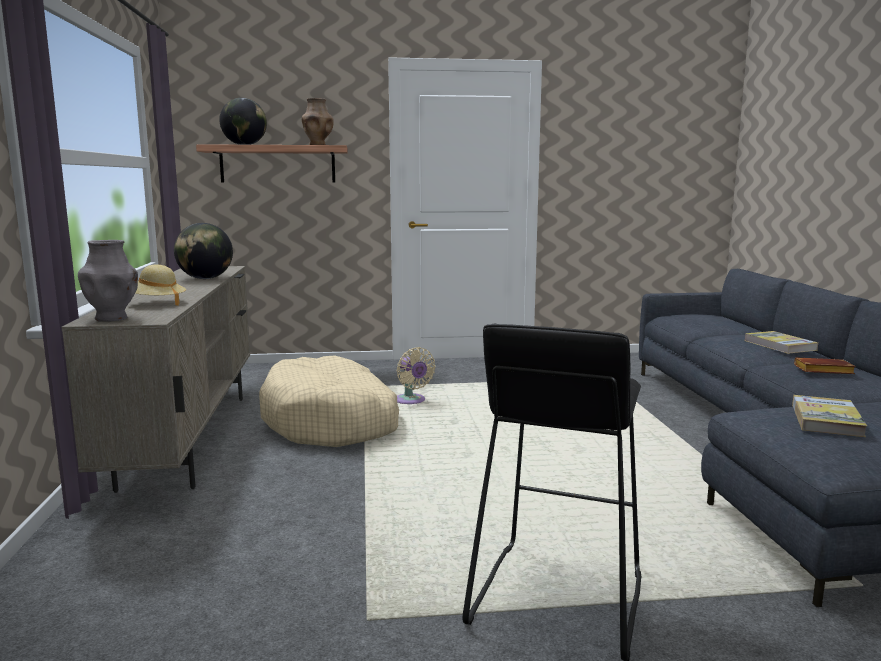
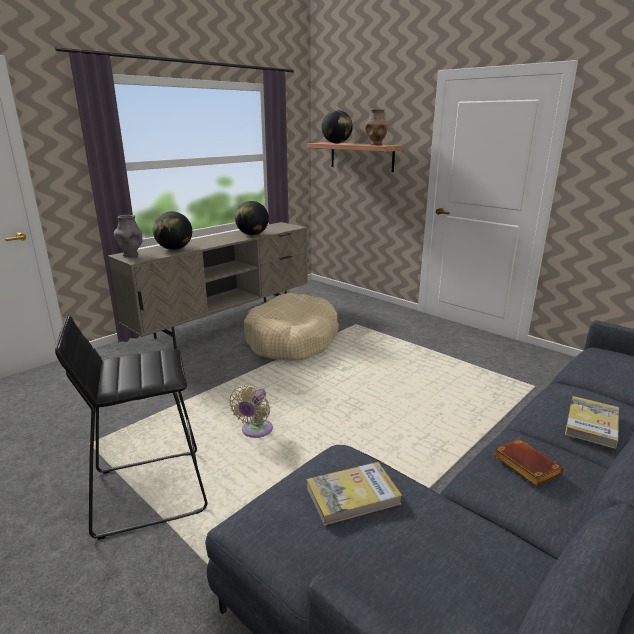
camera: 50 degrees right, 10 degrees up
(157, 303) = (174, 249): beige hat -> globe
(411, 401) = (358, 345): beige fan -> beige fan (255, 431)

